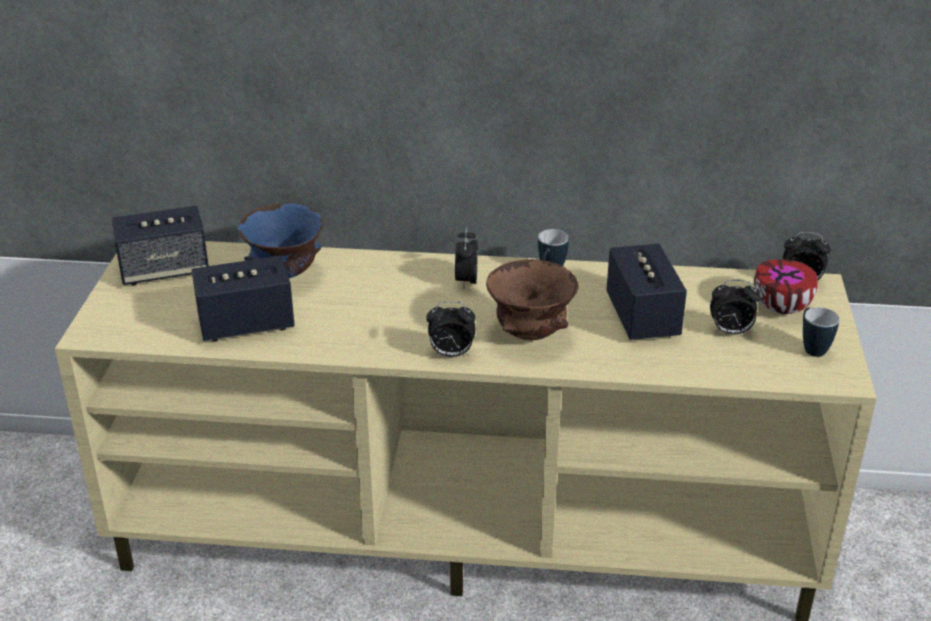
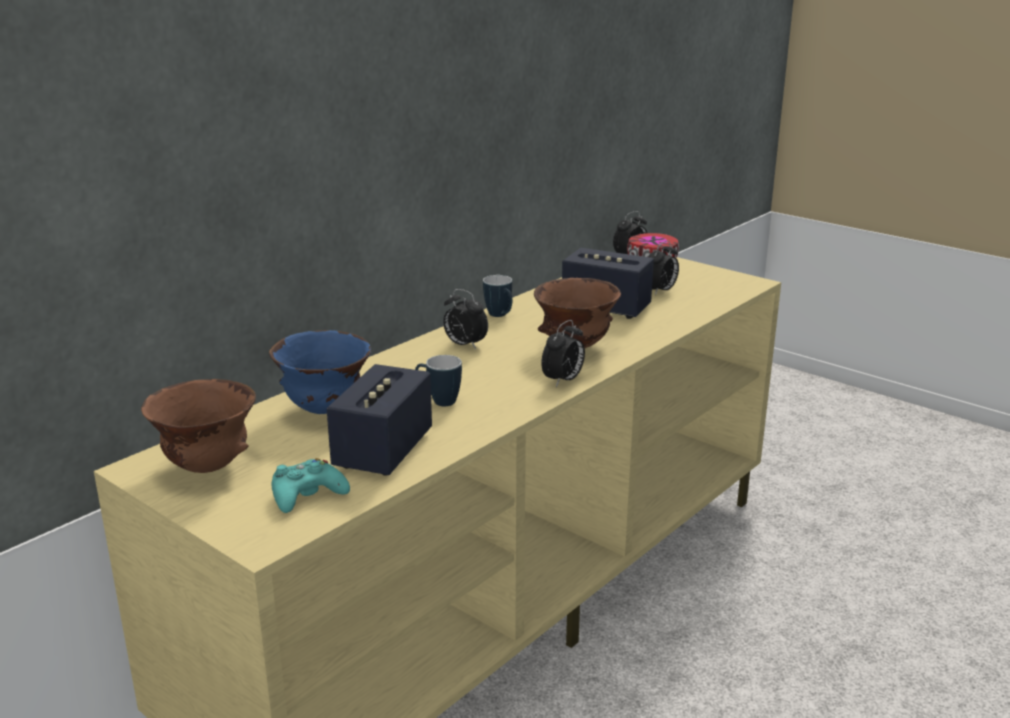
camera: 55 degrees left, 10 degrees down
(160, 323) = (307, 495): none -> turquoise game controller
(164, 270) = (207, 466): speaker -> brown bowl
(811, 348) = (707, 278): mug -> mug (438, 401)

